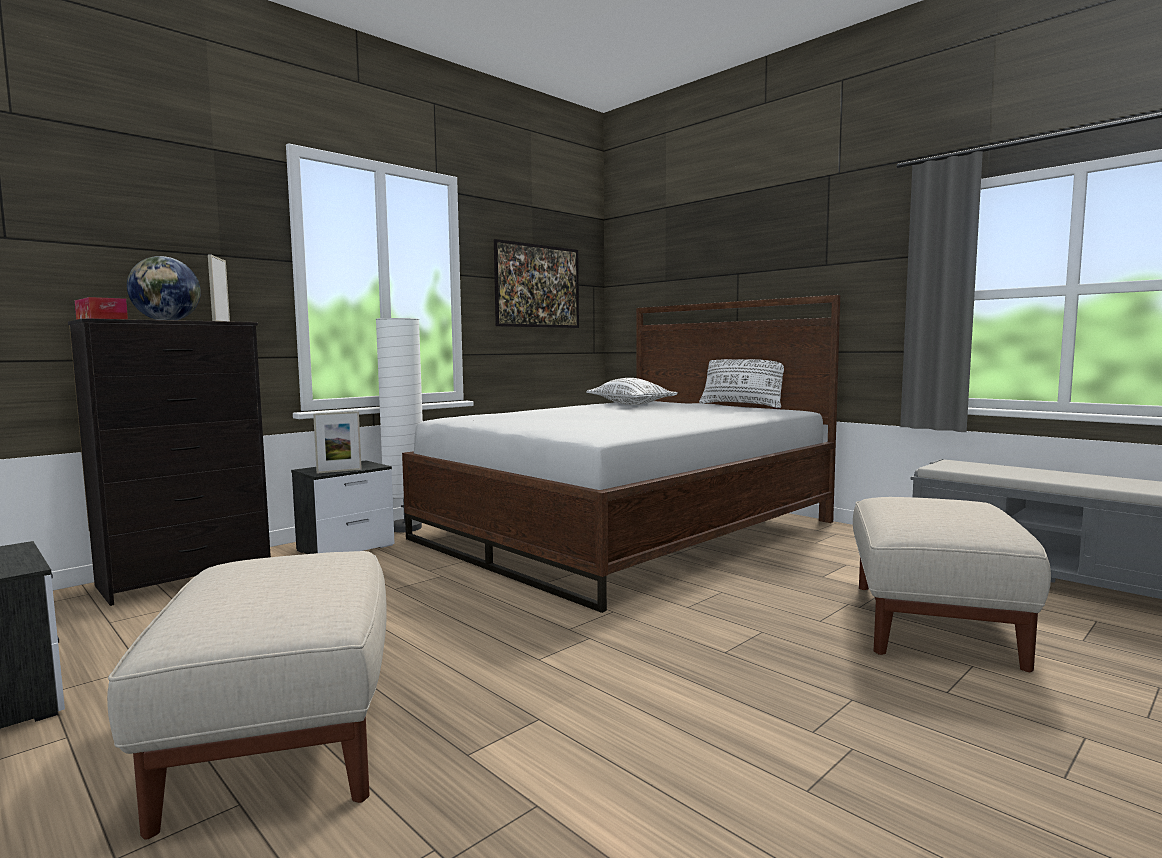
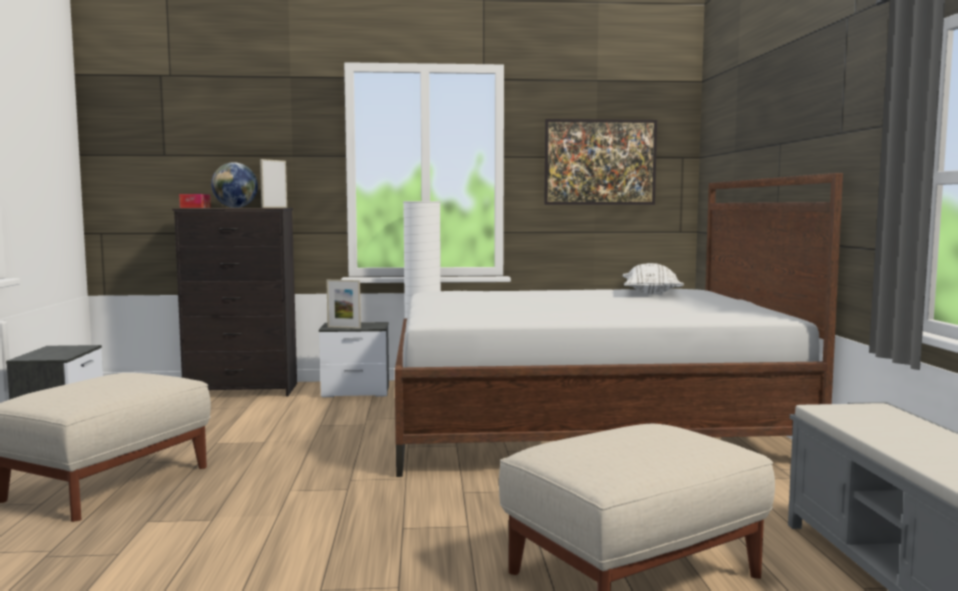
camera: 40 degrees right, 0 degrees up
(741, 405) = (764, 305): white pillow -> none

